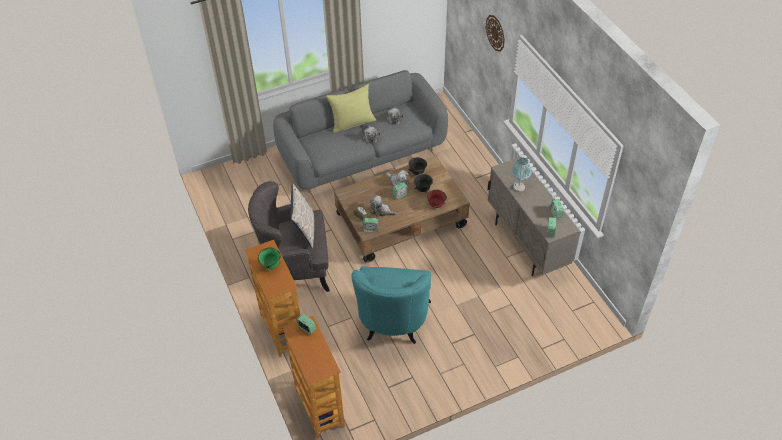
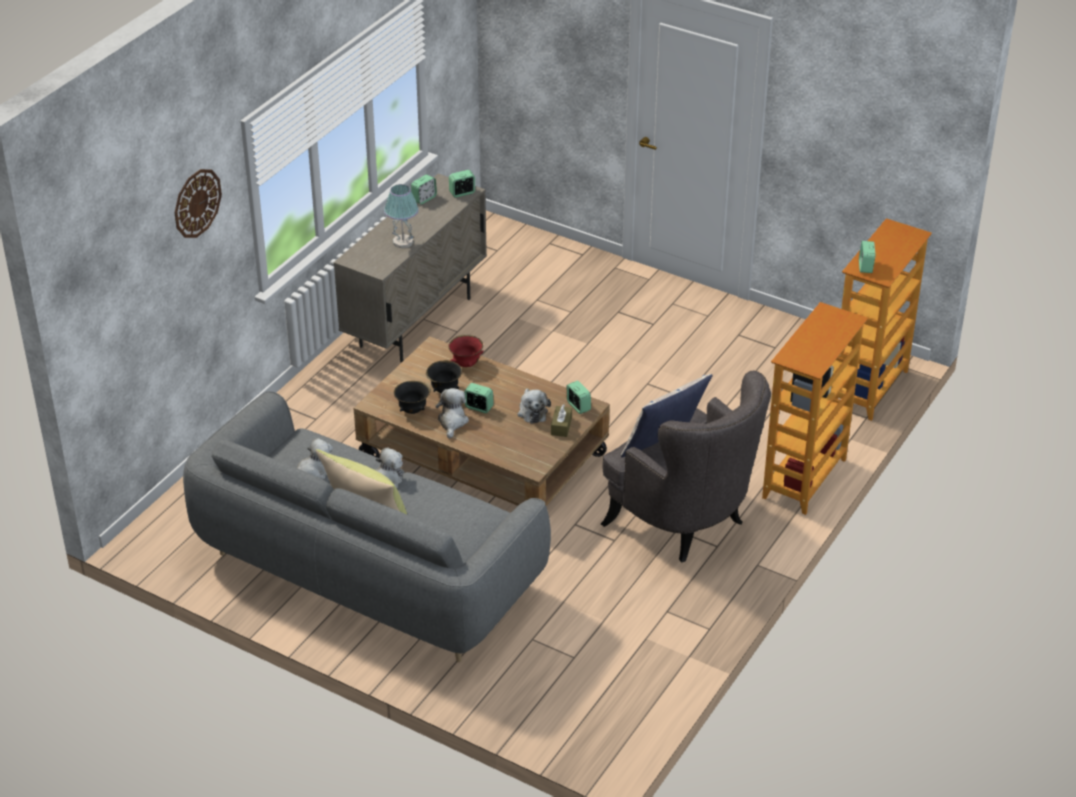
camera: 125 degrees left, 10 degrees down
(270, 266) = (816, 341): green bowl -> none
(393, 323) = (678, 384): turquoise armchair -> none

